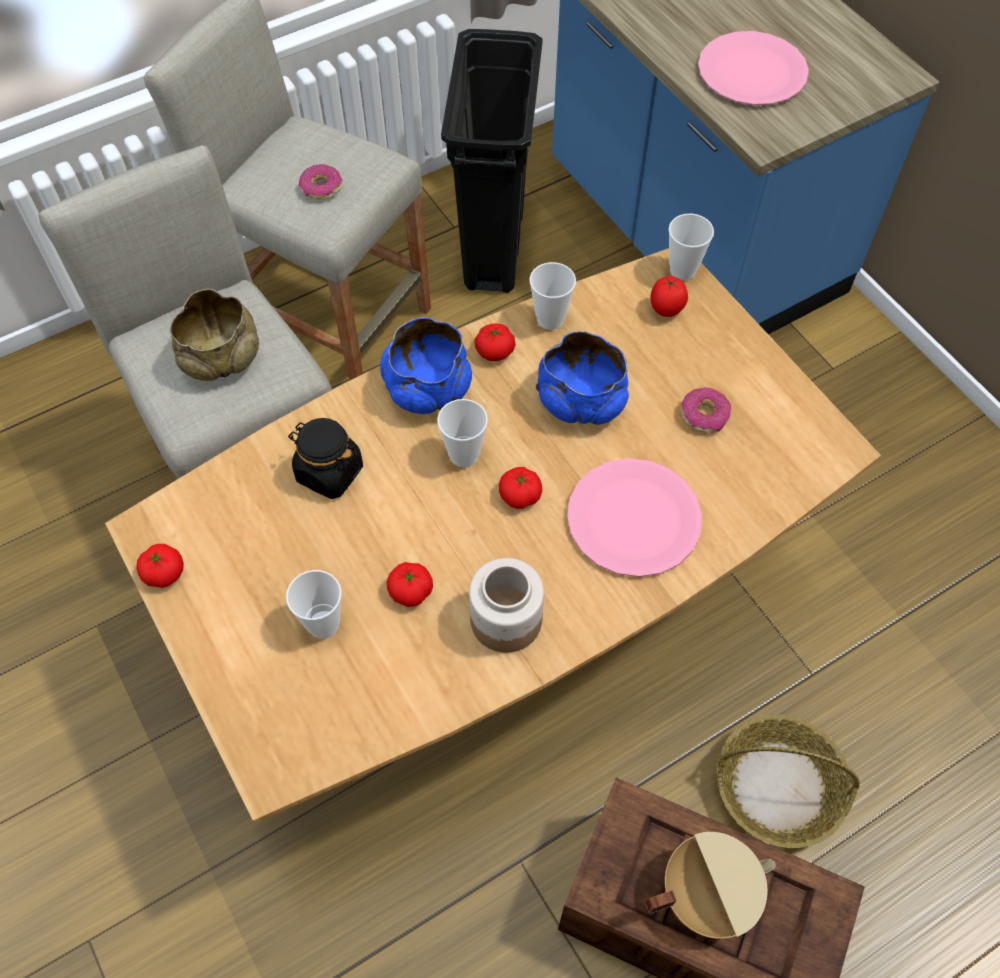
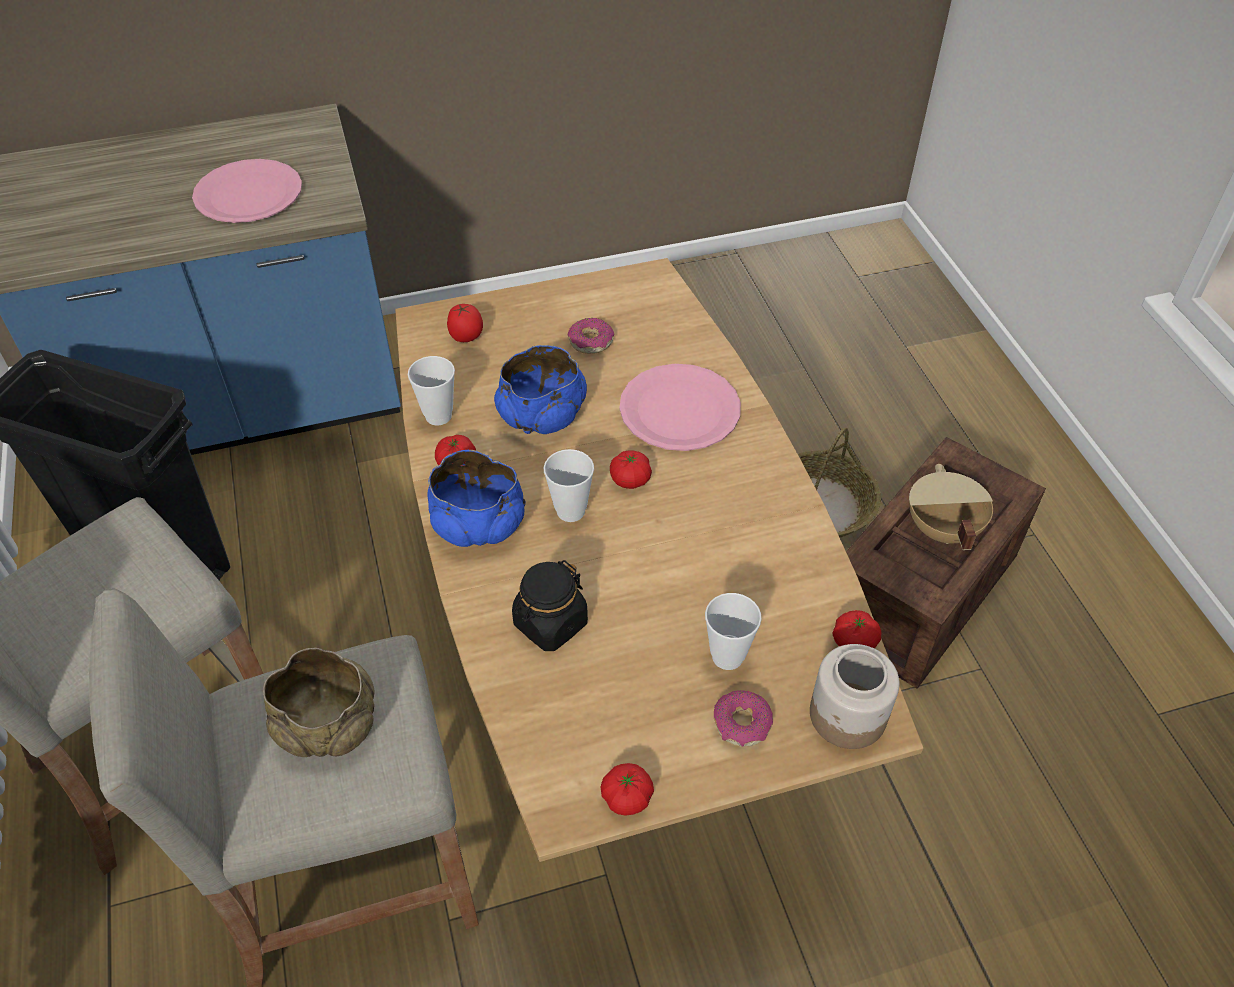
camera: 75 degrees left, 10 degrees down
(321, 188) = (124, 585): donut -> donut (741, 724)
(411, 591) = (709, 580): tomato -> tomato (854, 642)
(505, 620) = (756, 516): jar -> jar (847, 716)
(682, 271) = (428, 316): cup -> none

